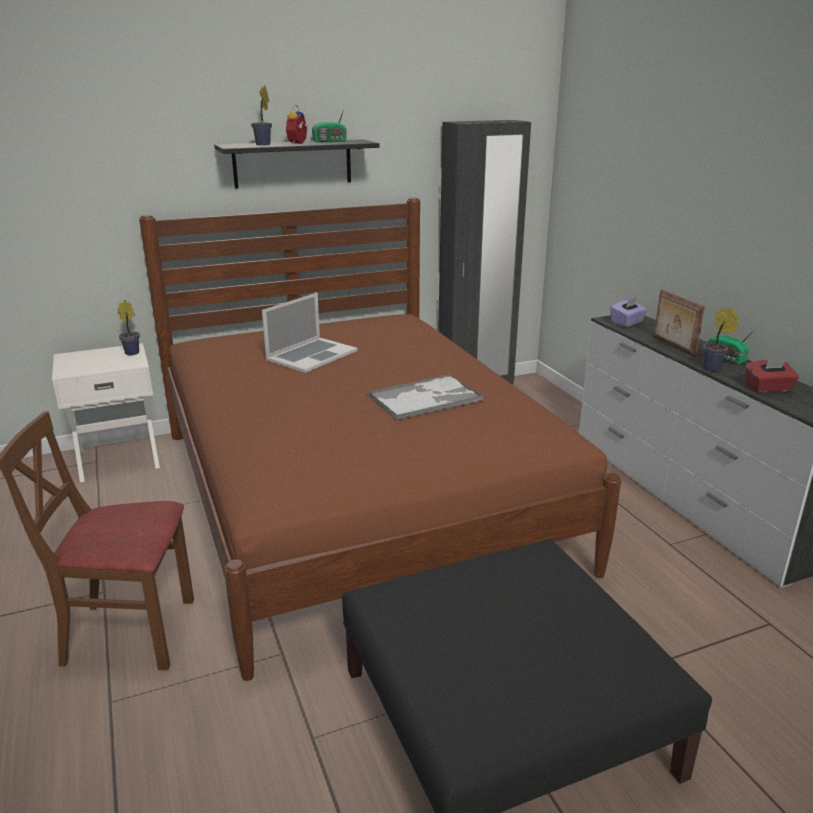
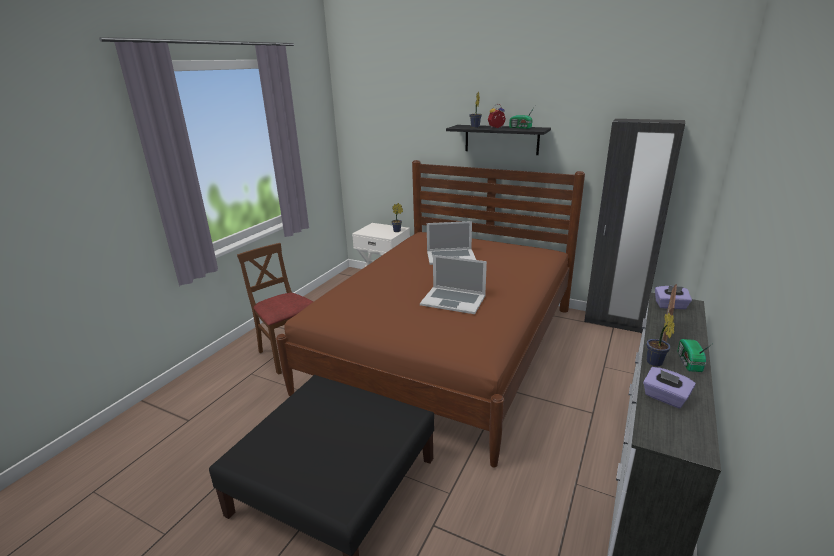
camera: 50 degrees right, 0 degrees up
(426, 398) = (453, 300): tray -> laptop
(768, 388) = (665, 397): red tissue box -> purple tissue box

